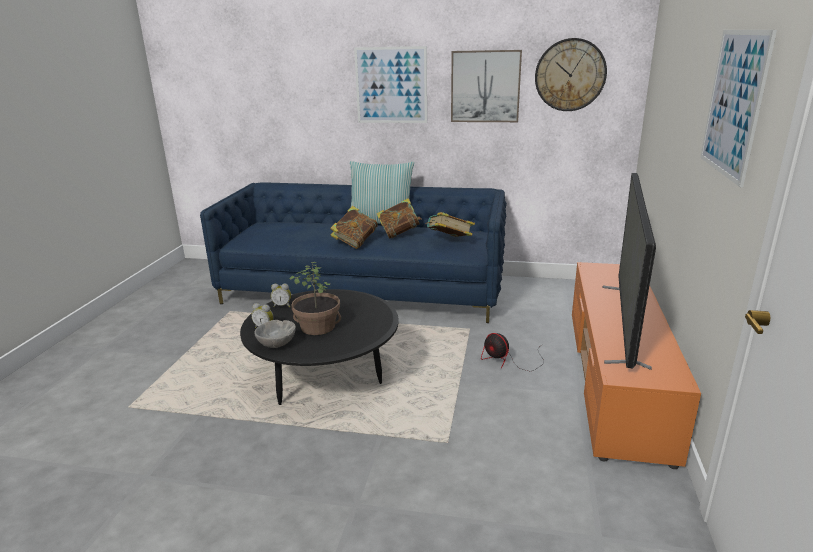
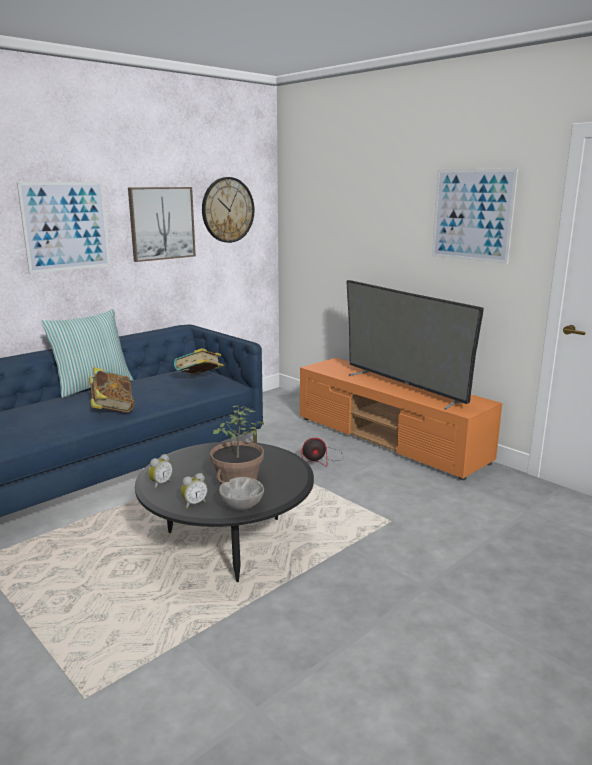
camera: 55 degrees left, 5 degrees down
(399, 234) = (139, 388): book -> none

